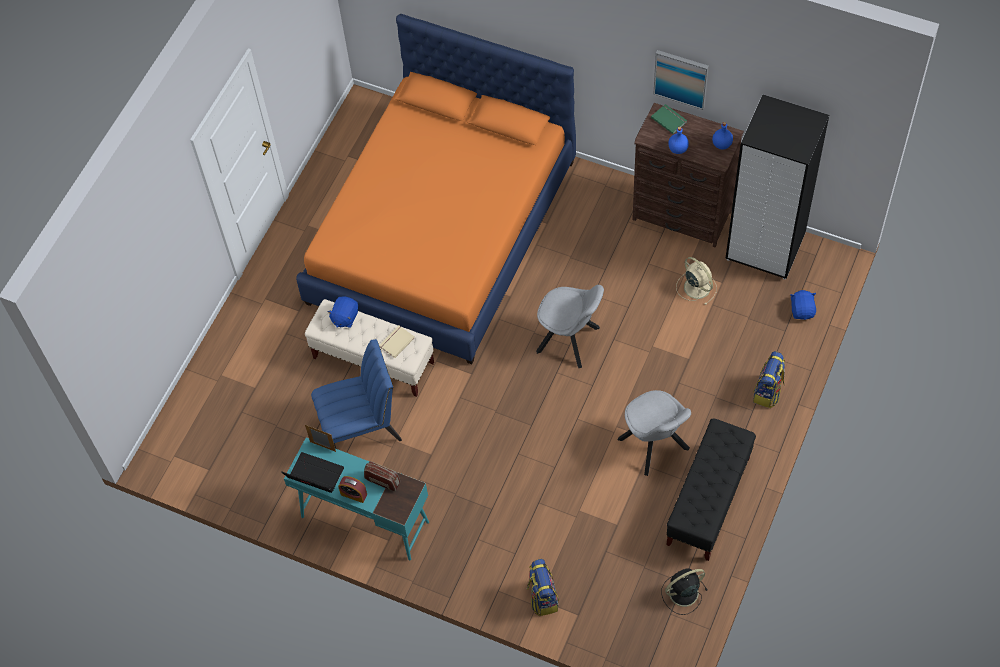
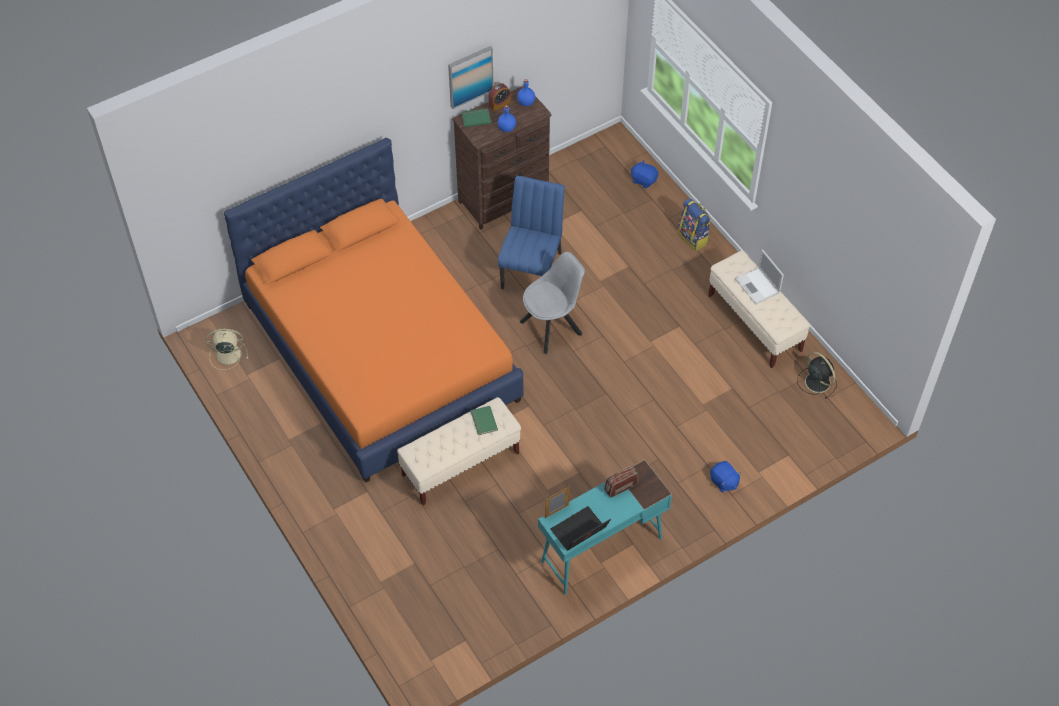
camera: 60 degrees left, 5 degrees down
(345, 317) = (429, 444): blue plush toy -> blue plush toy (723, 482)
(354, 494) = (617, 513): alarm clock -> alarm clock (499, 104)
(361, 430) = (518, 508): blue chair -> blue chair (532, 271)
(396, 342) = (483, 421): beige book -> green book
(542, 597) = (757, 469): backpack -> none
(654, 445) = (684, 328): grey chair -> none
(682, 593) = (816, 381): black fan -> black fan turned 135 degrees clockwise
(696, 286) = (572, 226): beige fan -> beige fan (227, 354)
(708, 501) = (754, 323): black bench -> beige bench
(719, 470) = (758, 286): none -> laptop
(765, 248) = (574, 169): wardrobe -> none

